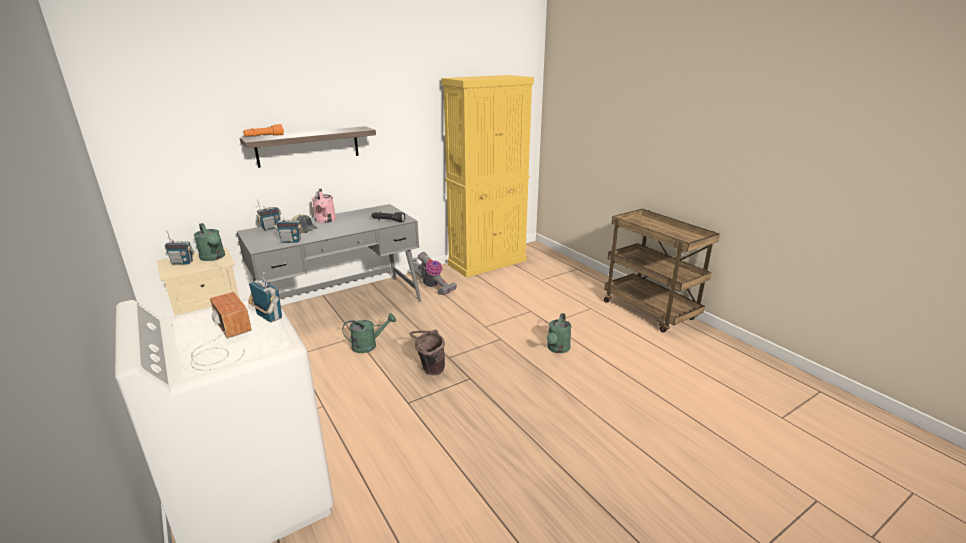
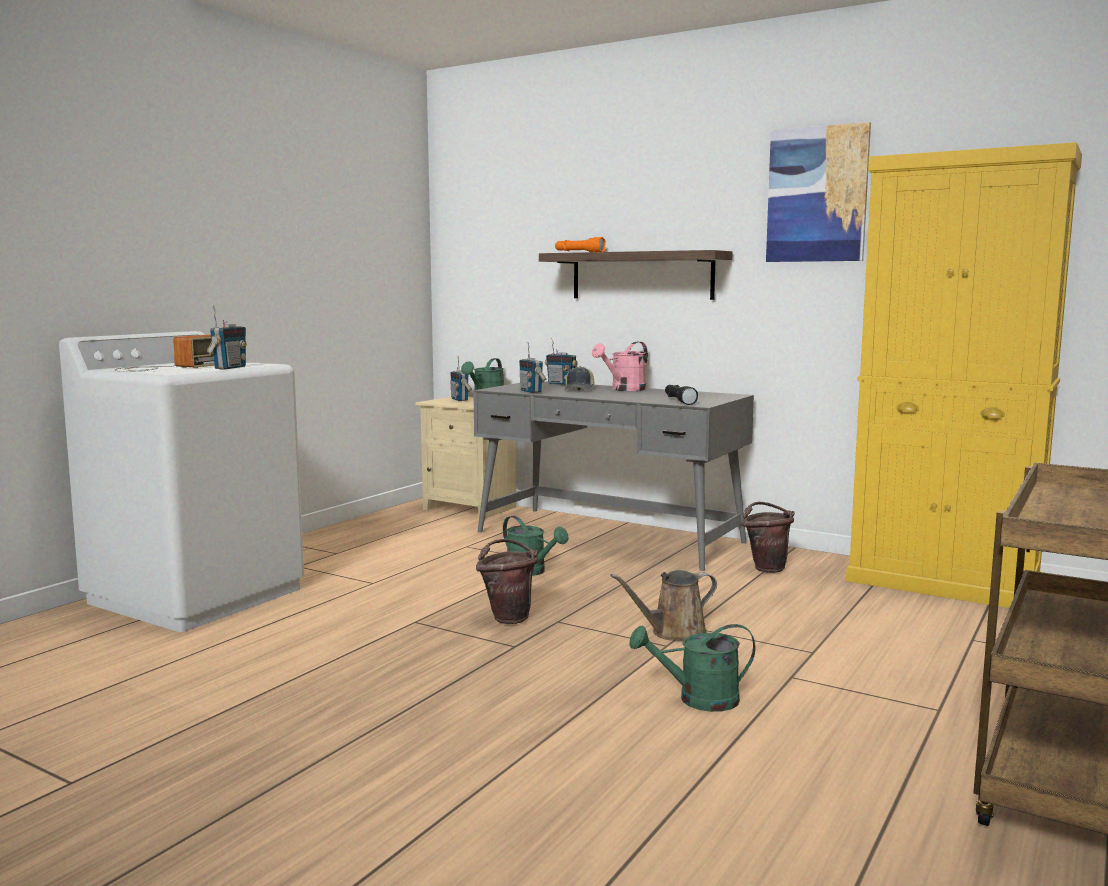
camera: 65 degrees right, 15 degrees down
(407, 92) = (817, 195): none -> picture
(433, 286) = (766, 568): vacuum cleaner -> brown bucket
(488, 332) = (673, 632): none -> brown watering can

